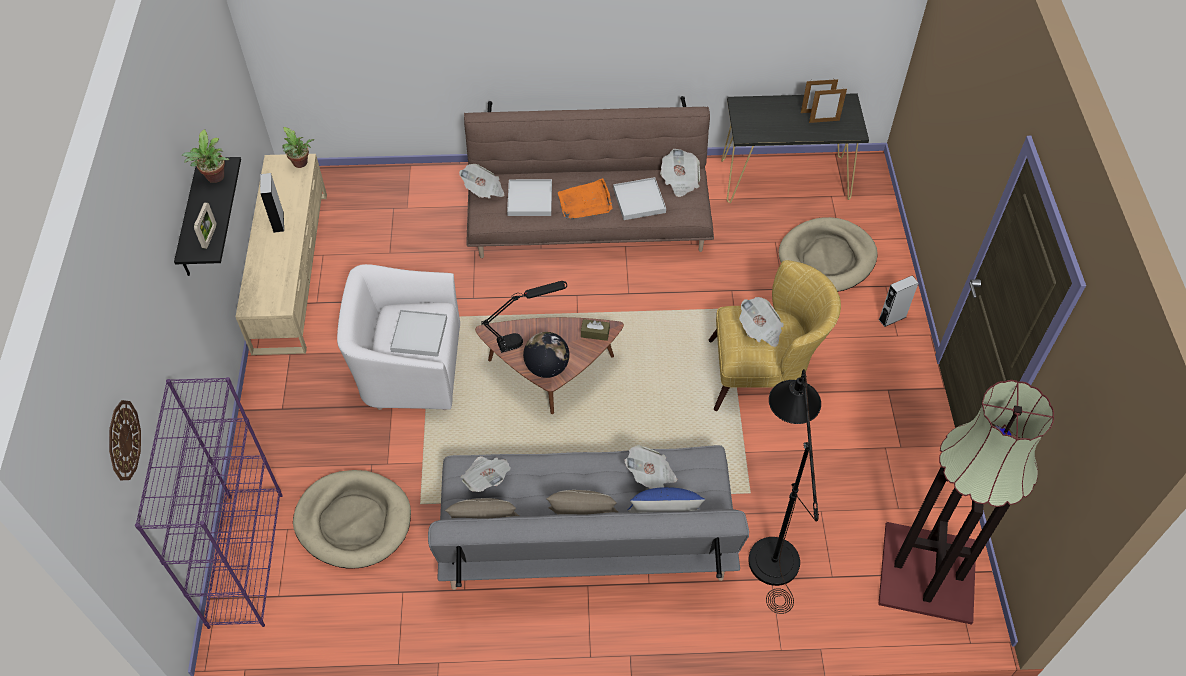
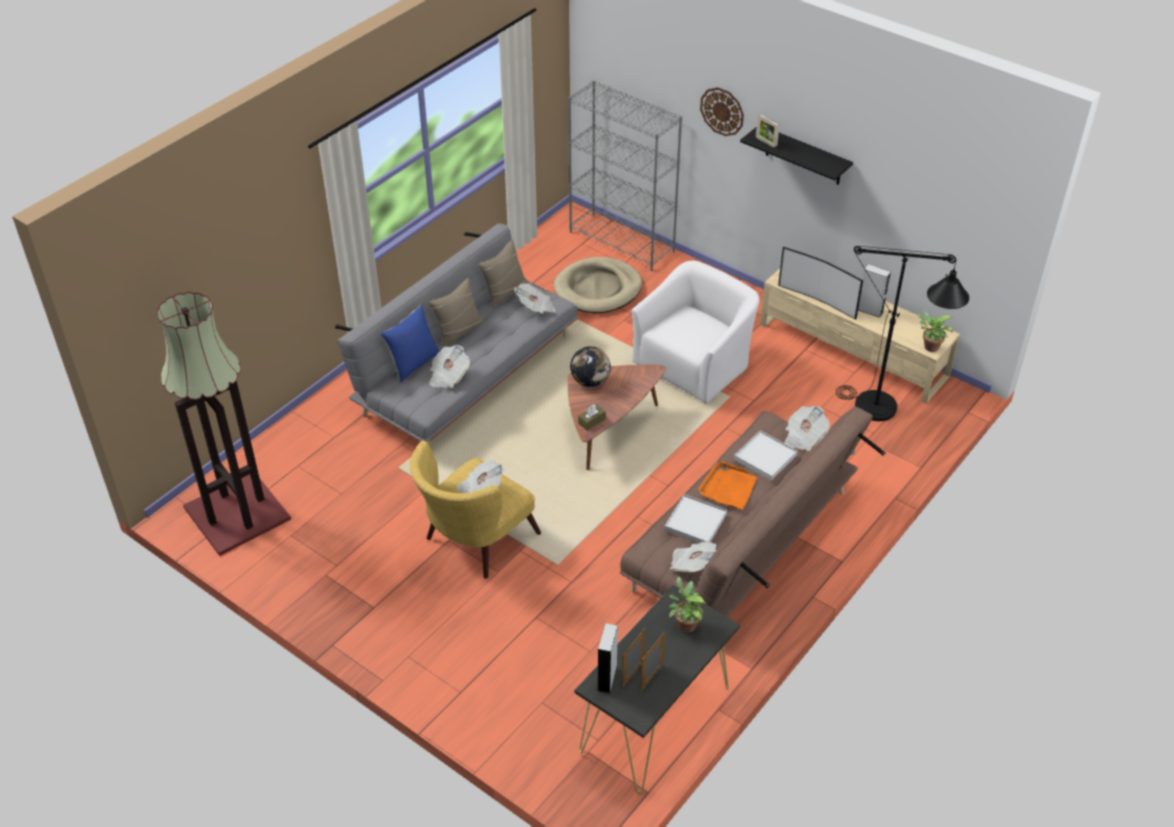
camera: 130 degrees right, 10 degrees down
(123, 440) = (628, 60): wall clock -> wall clock (722, 111)
(215, 178) = (822, 161): potted plant -> potted plant (685, 624)
(245, 558) = (622, 241): purple bookcase -> grey bookcase
(291, 262) = (818, 300): none -> television
(419, 335) = (684, 331): white tray -> none
(526, 338) = (627, 385): black table lamp -> none
(772, 547) = (351, 451): black floor lamp -> black floor lamp (886, 412)
(827, 258) = (533, 674): beige dog bed -> none
(892, 318) = (426, 668): grey speaker -> grey speaker (607, 678)

